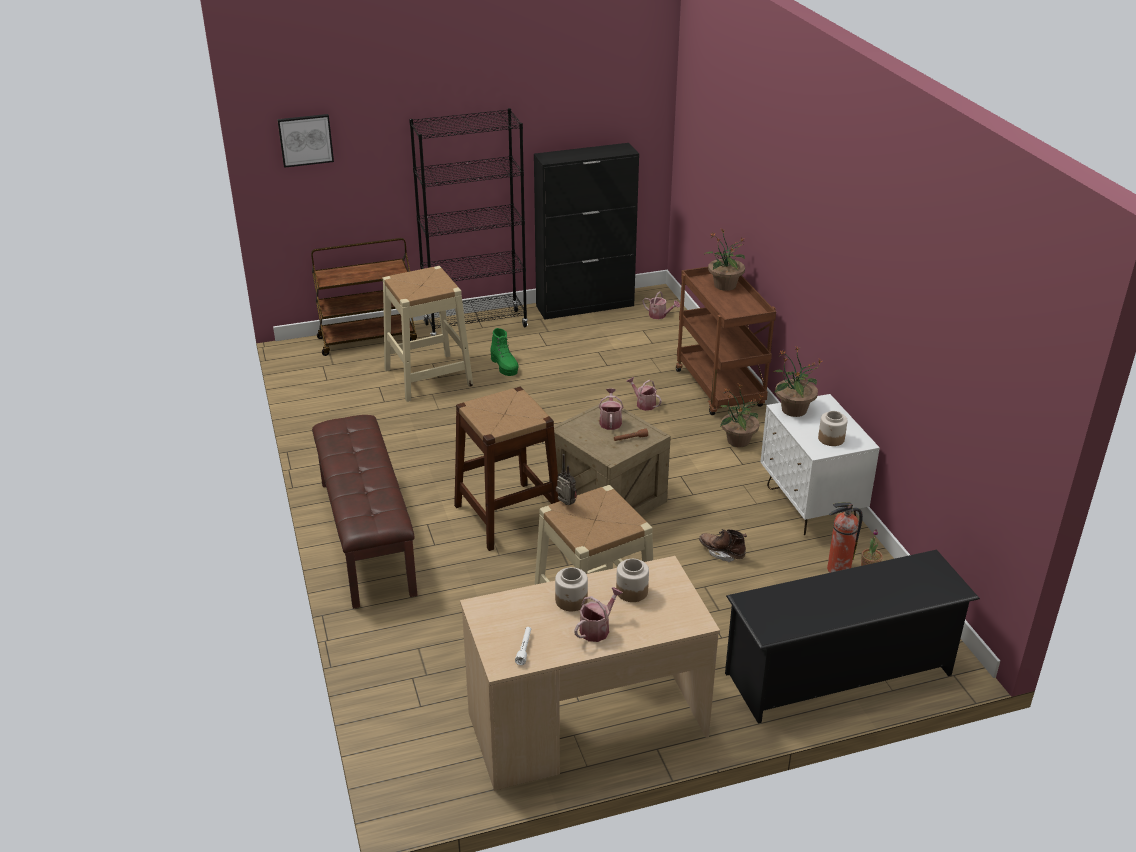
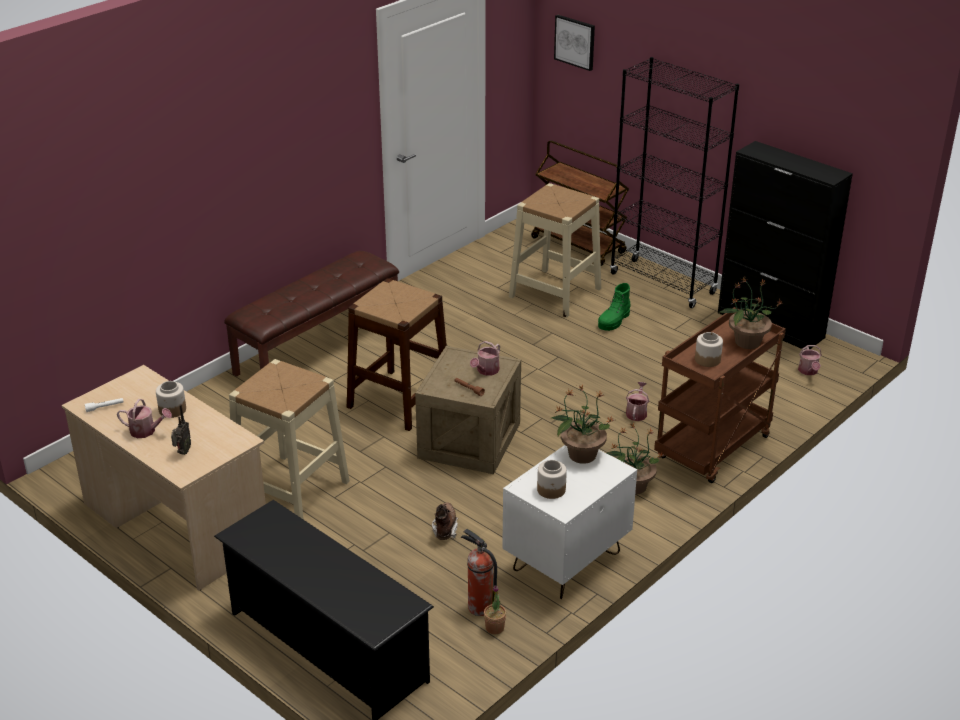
camera: 60 degrees right, 0 degrees up
(565, 505) = (287, 368): radio -> radio (182, 452)
(610, 421) = (486, 371): watering can -> watering can turned 150 degrees clockwise
(631, 591) = (201, 433): jar -> jar (707, 359)

